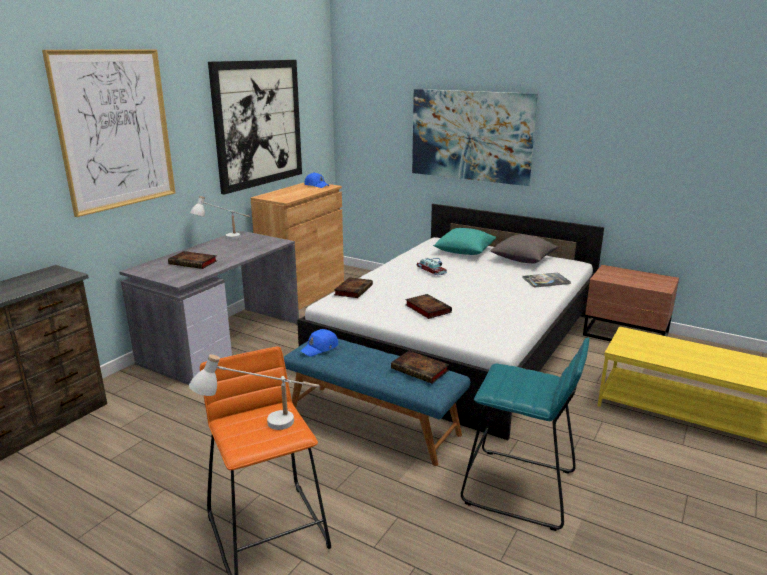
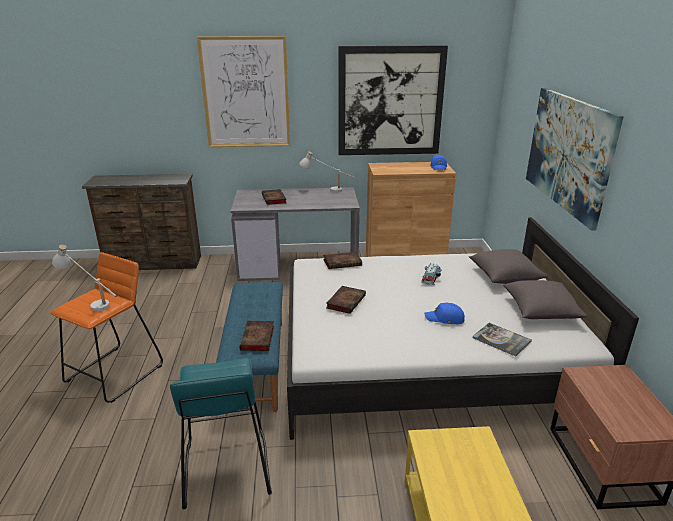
camera: 55 degrees right, 5 degrees up
(320, 348) = (253, 289): blue cap -> blue cap (445, 319)
(464, 252) = (504, 276): turquoise pillow -> grey pillow

